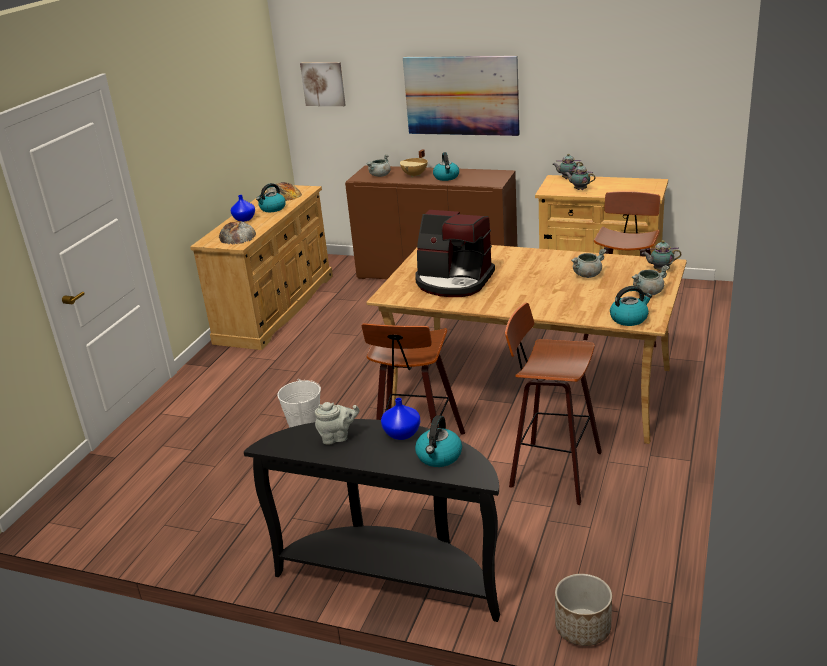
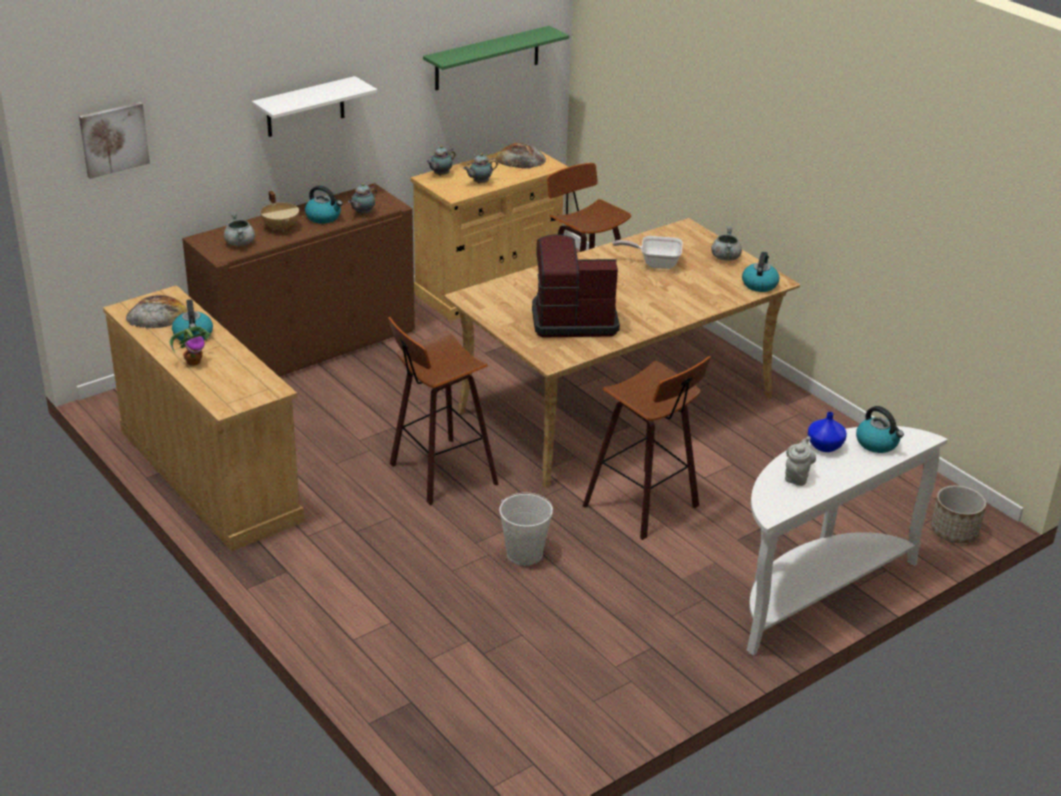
camera: 60 degrees left, 5 degrees up
(237, 236) = (243, 382): bread -> bread (520, 159)
(245, 219) = (194, 361): blue vase -> potted plant
(393, 576) = (814, 591): black console table -> white console table
(453, 281) = (572, 319): coffee machine -> coffee machine turned 150 degrees counterclockwise
(461, 95) = (305, 107): picture -> white shelf
(552, 470) = (755, 455): stool -> stool (439, 473)
(587, 275) = (655, 263): grey cooking pot -> frying pan
(632, 93) = (487, 58): none -> green shelf
(660, 270) = (693, 235): teapot -> teapot (362, 214)

